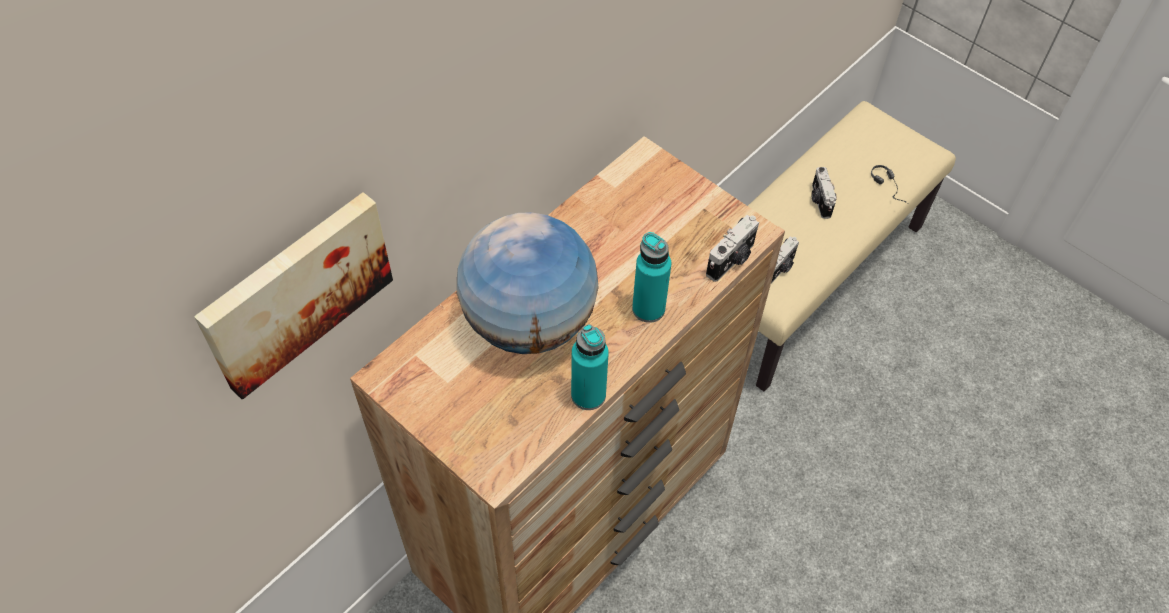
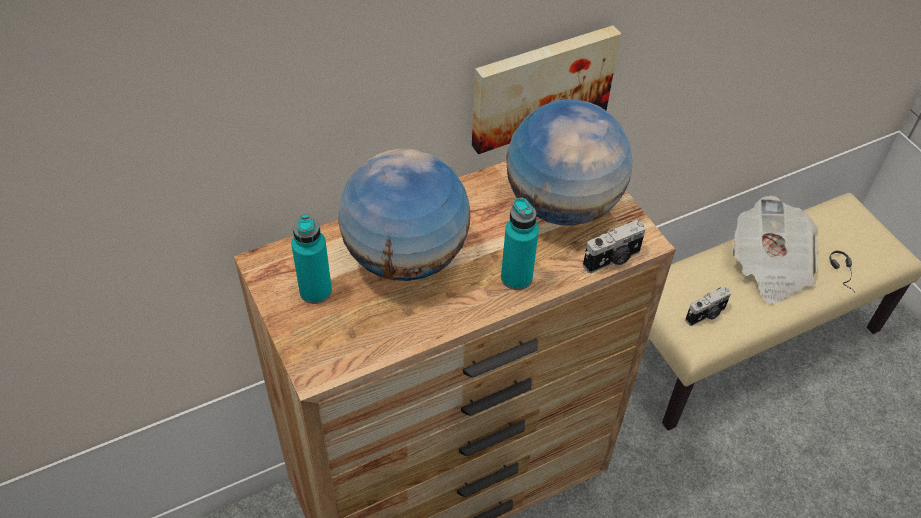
camera: 20 degrees right, 5 degrees down
(295, 291) = (188, 151): picture -> picture (541, 86)
(588, 395) = (428, 333): turquoise bottle -> turquoise bottle (315, 291)
(659, 217) = (562, 204): none -> globe
(819, 201) = (769, 267): camera -> newspaper

